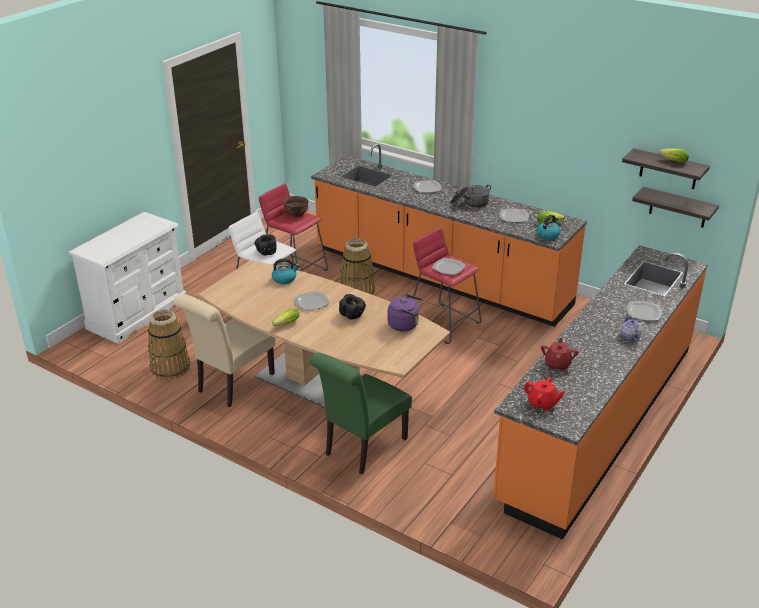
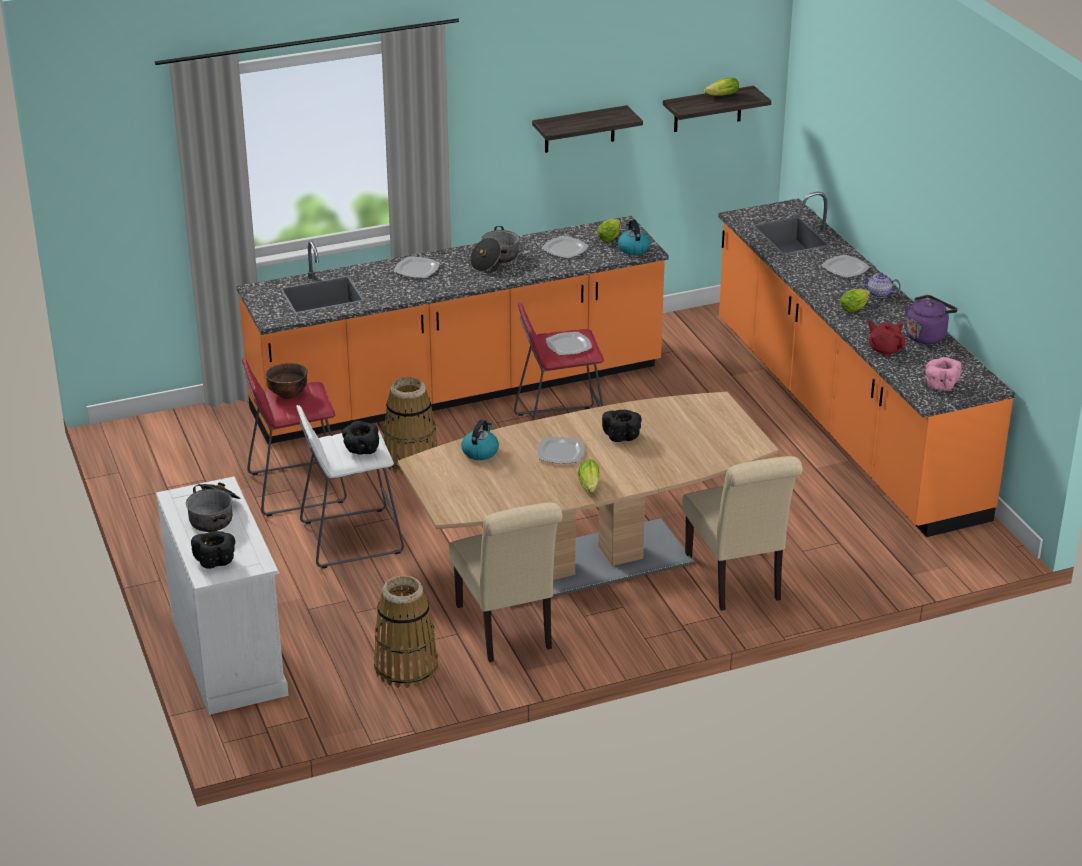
camera: 55 degrees left, 0 degrees up
(97, 247) = (215, 560): none -> black bowl
(136, 231) = (214, 515): none -> cooking pot
(362, 448) = (736, 581): green chair -> beige chair
(405, 325) = (683, 412): purple kettle -> purple kettle (927, 335)
(542, 403) = (940, 385): red teapot -> pink bowl
(597, 333) = (855, 307): none -> lettuce
(678, 208) = (724, 151): shelf -> shelf (579, 129)

